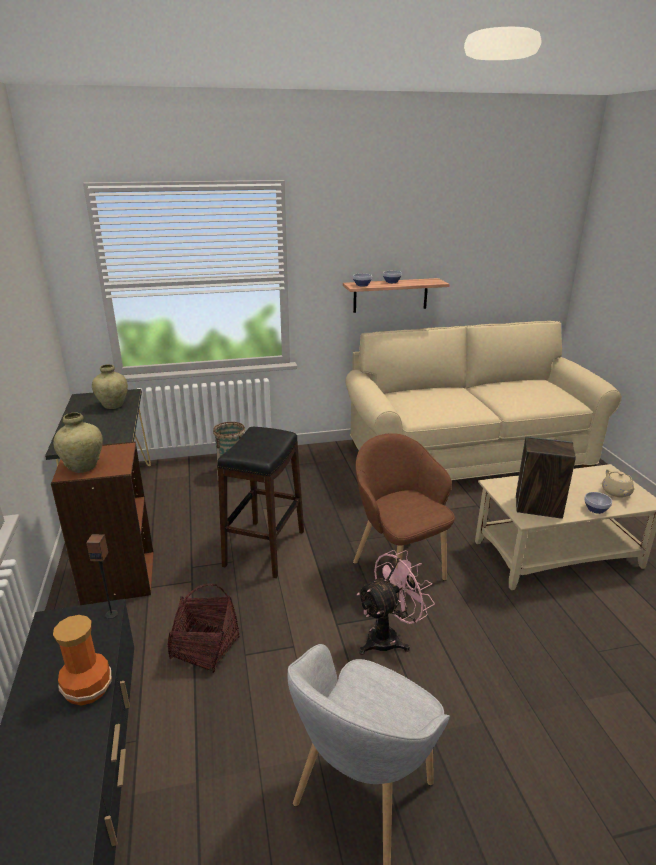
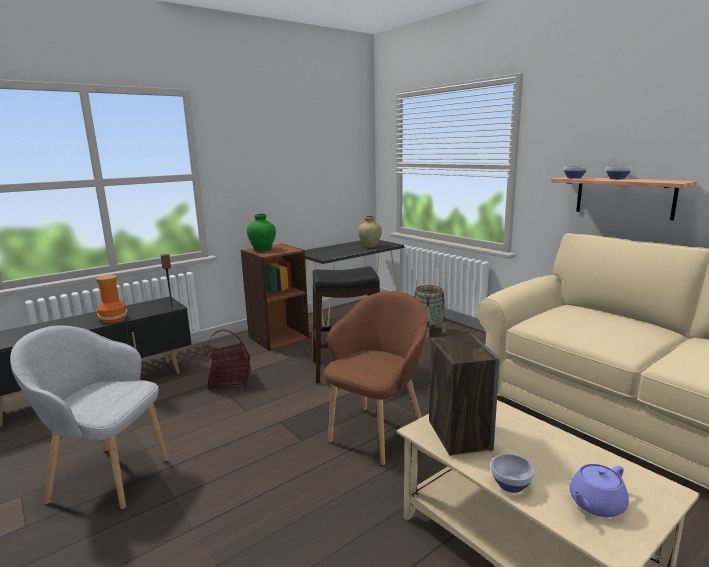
camera: 65 degrees right, 10 degrees down
(83, 467) = (262, 249): beige vase -> green vase
(389, 637) = (278, 450): pink fan -> none
(616, 492) = (595, 504): beige teapot -> purple teapot

